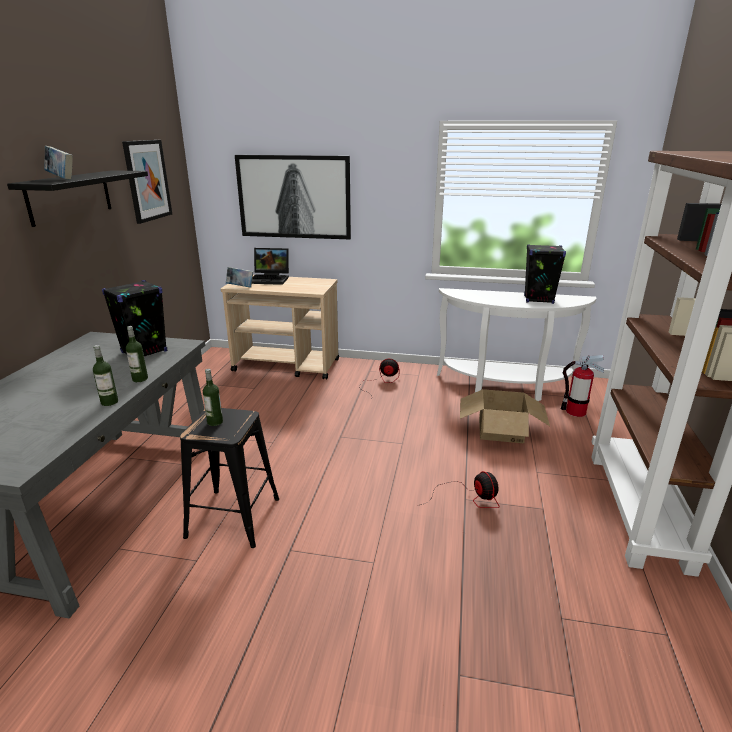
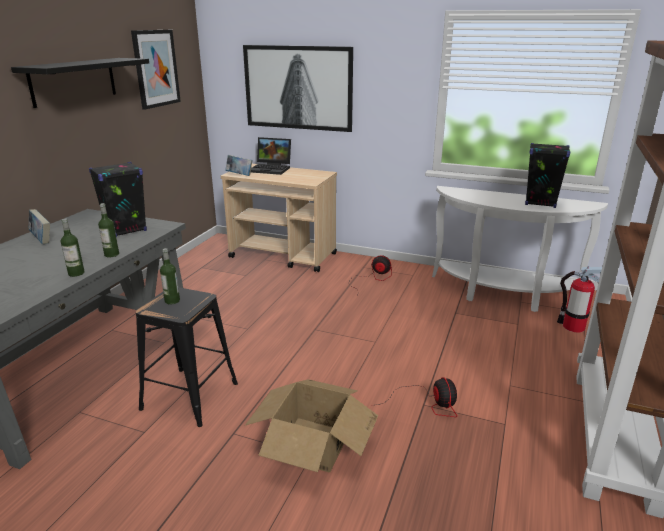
camera: 10 degrees right, 0 degrees up
(61, 178) = (62, 64): book -> book (42, 240)
(500, 430) = (483, 338): cardboard box -> cardboard box (313, 443)

